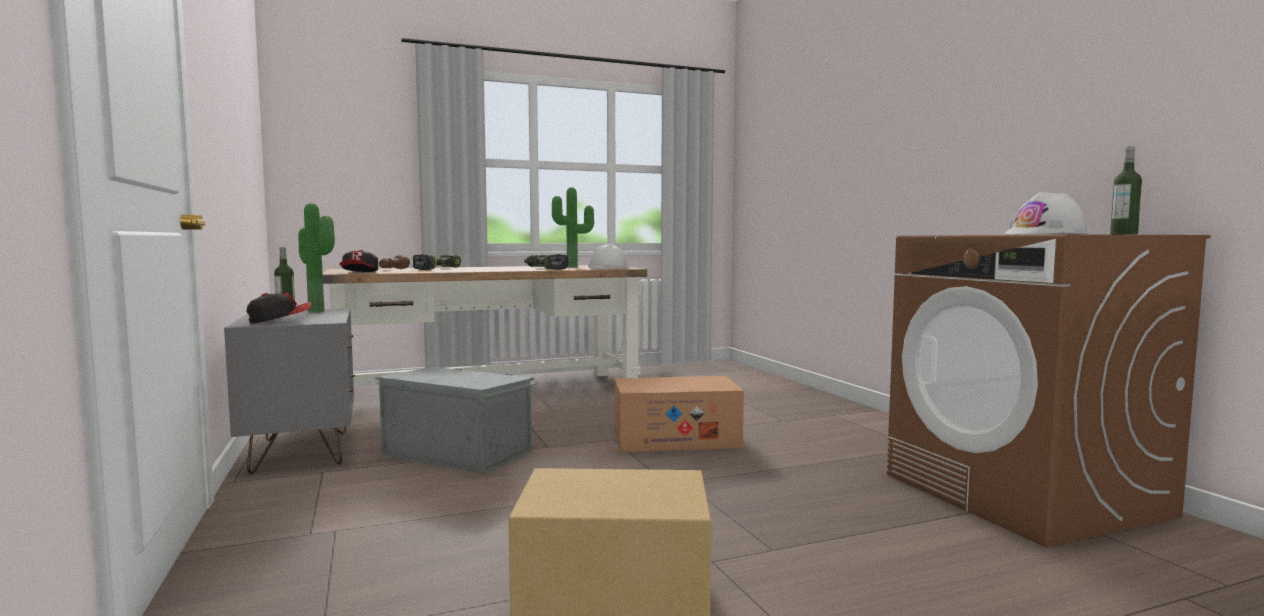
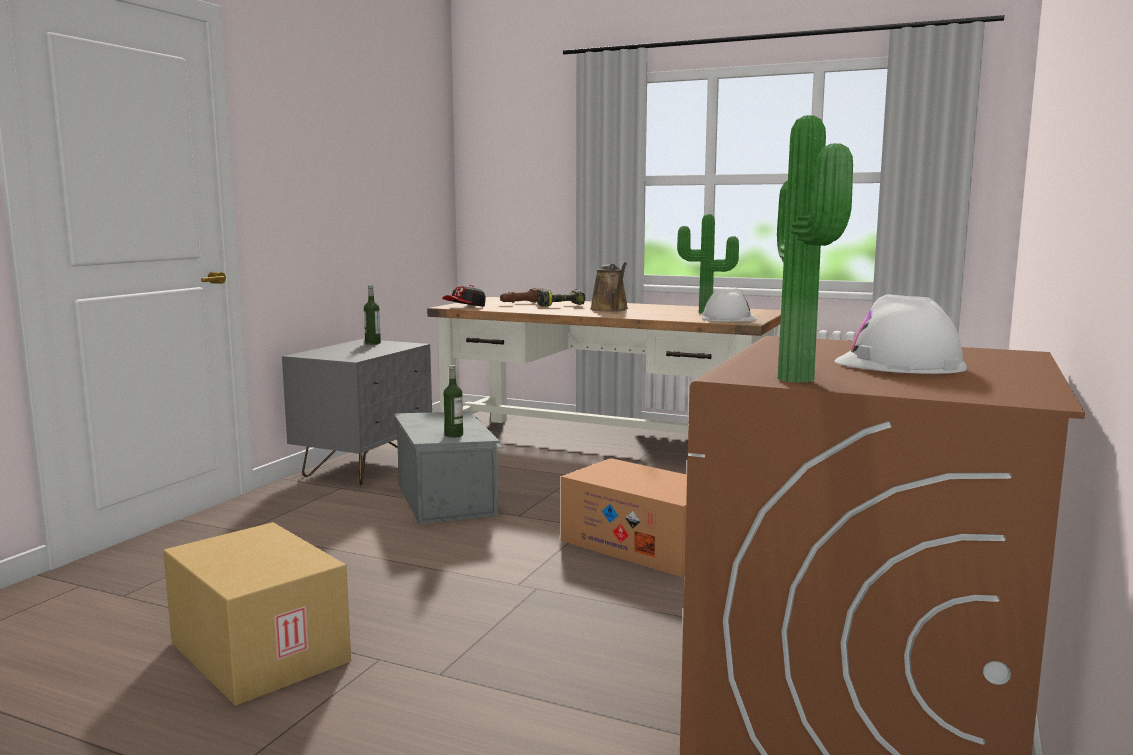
camera: 45 degrees right, 5 degrees up
(280, 321) = (329, 354): cap -> none
(319, 311) = (397, 344): potted plant -> potted plant (802, 379)
(495, 268) = (610, 309): none -> brown watering can
(545, 269) = (652, 315): power drill -> none
(1123, 234) = (998, 384): bottle -> bottle (454, 435)

